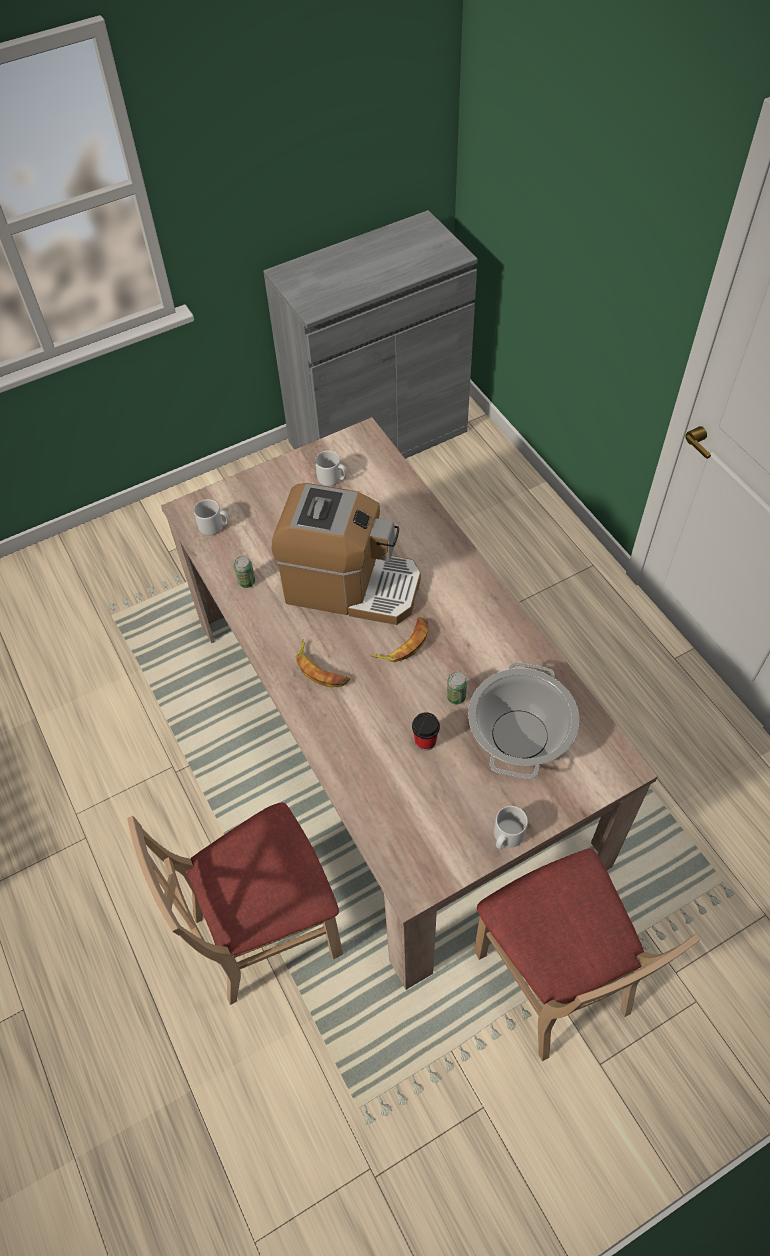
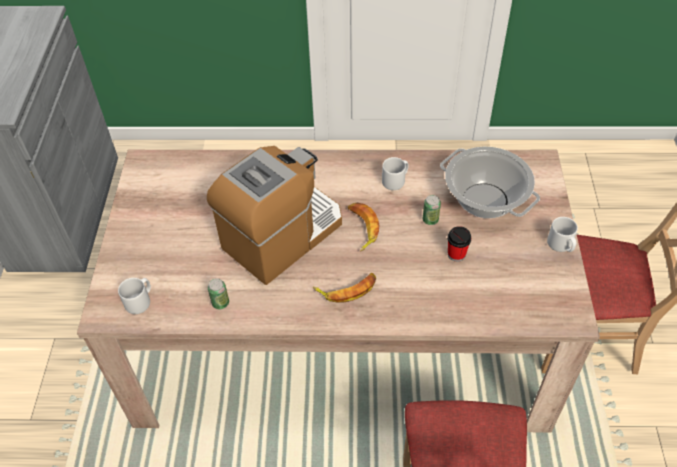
camera: 60 degrees left, 5 degrees down
(332, 478) = (166, 200): grey mug -> grey mug (395, 181)

